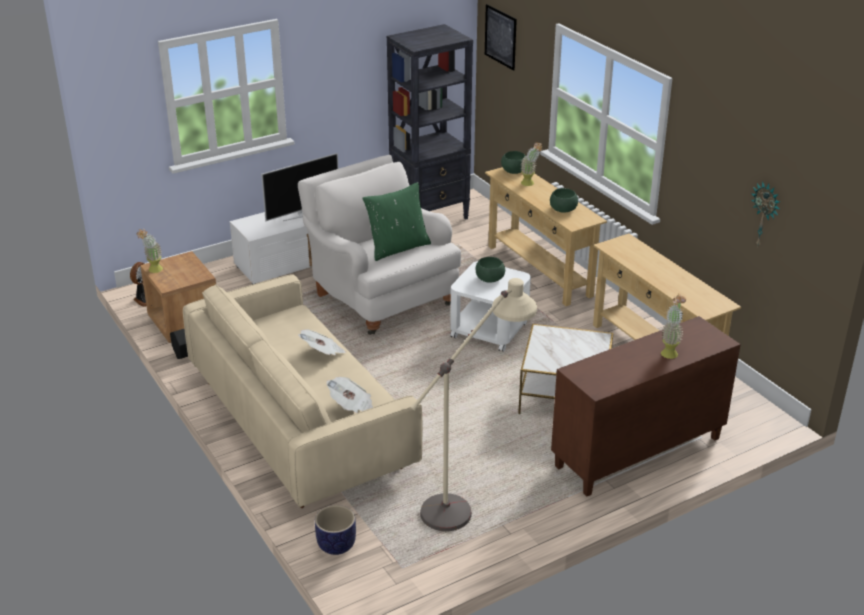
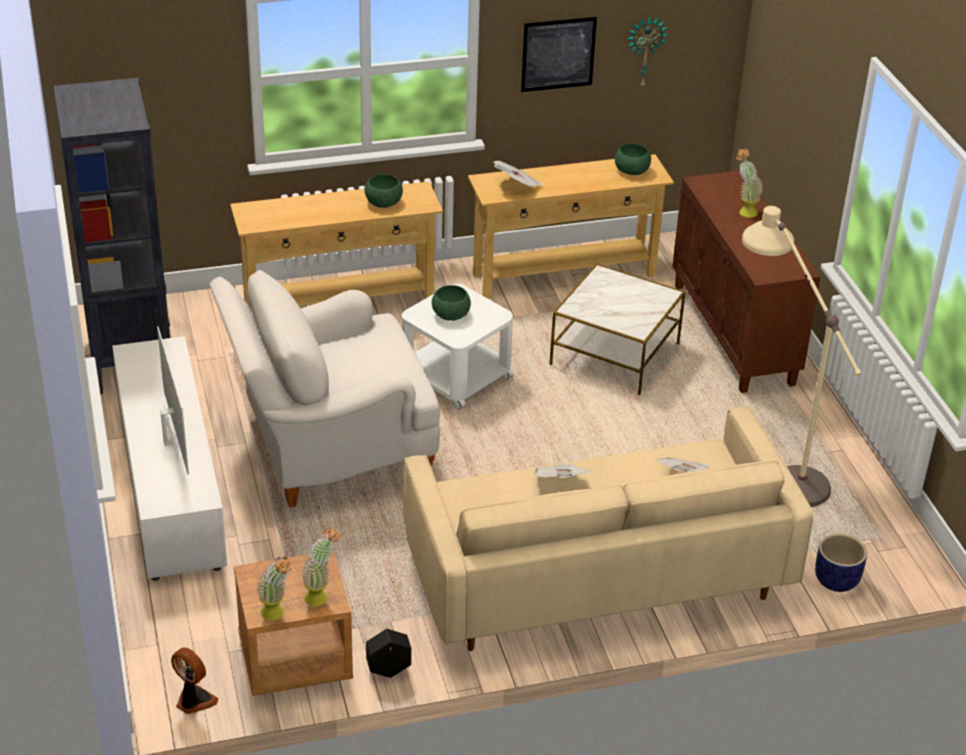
camera: 75 degrees left, 5 degrees up
(397, 248) = (369, 358): green pillow -> none
(500, 37) = (111, 62): picture -> picture (558, 54)
(514, 171) = (254, 212): green bowl -> green bowl (632, 170)
(530, 184) = (300, 209): potted plant -> potted plant (321, 595)
(630, 254) = (518, 186): none -> newspaper

